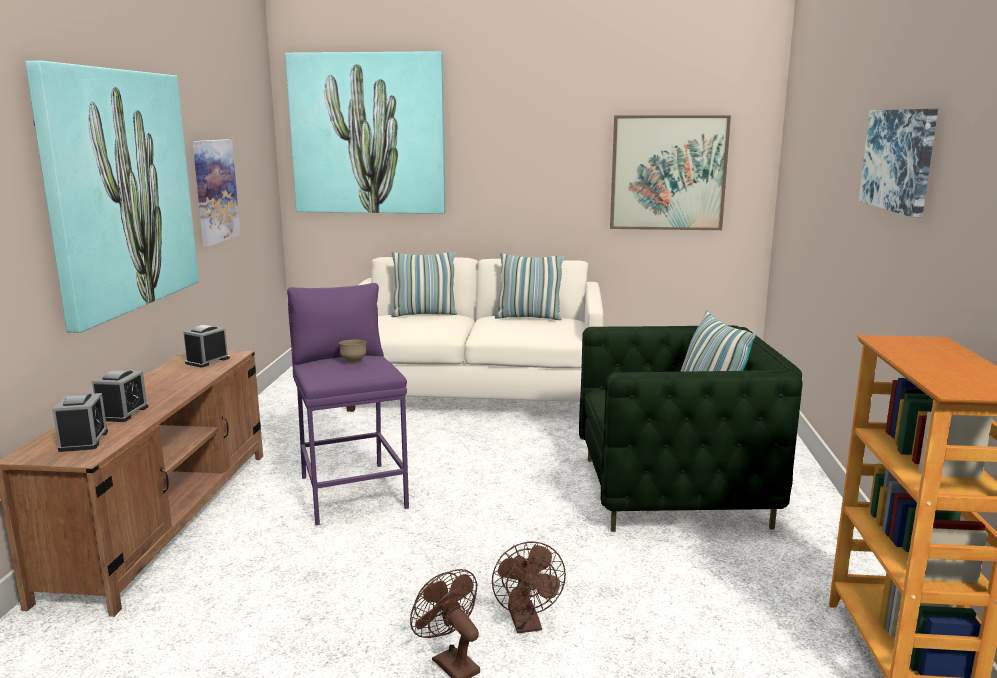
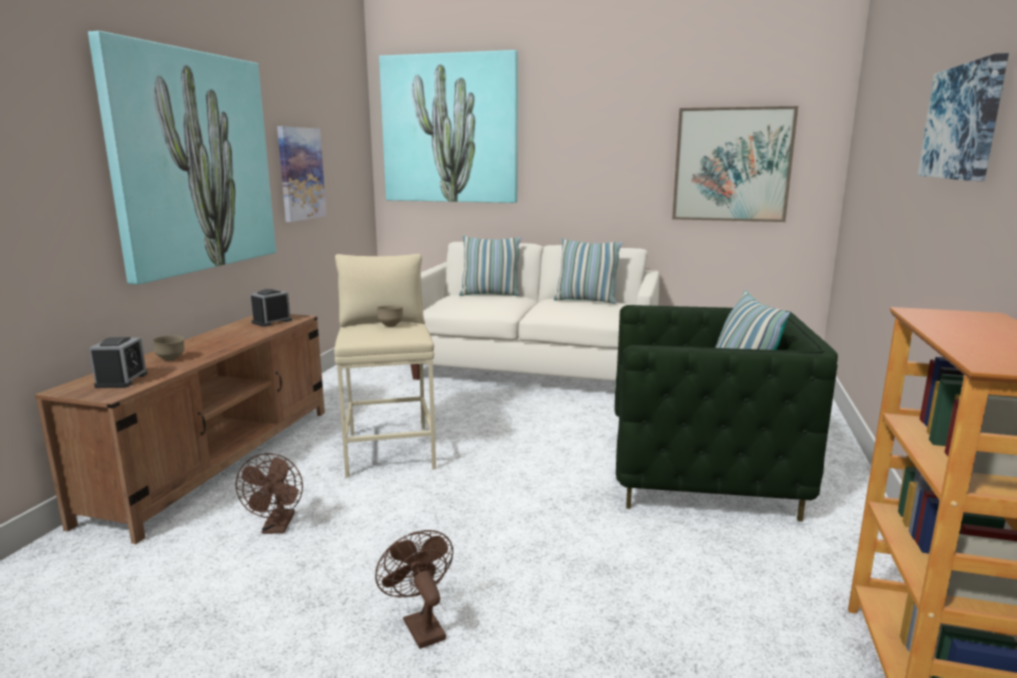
camera: 10 degrees right, 0 degrees up
(123, 413) = (171, 359): alarm clock -> brown bowl
(352, 492) = (390, 450): purple stool -> beige stool
(527, 624) = (510, 594): brown fan -> brown fan (277, 527)

